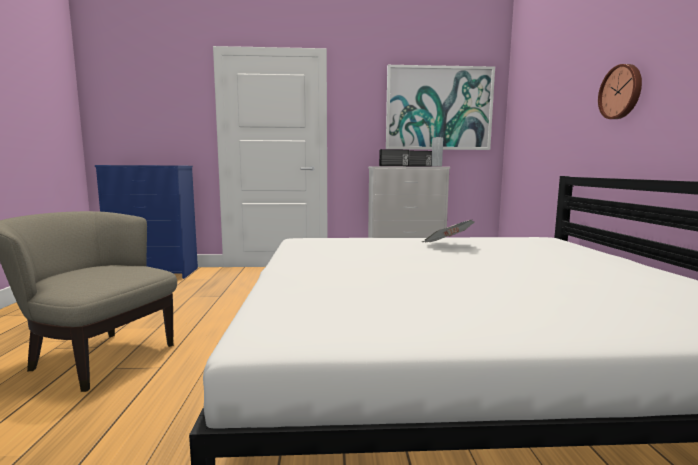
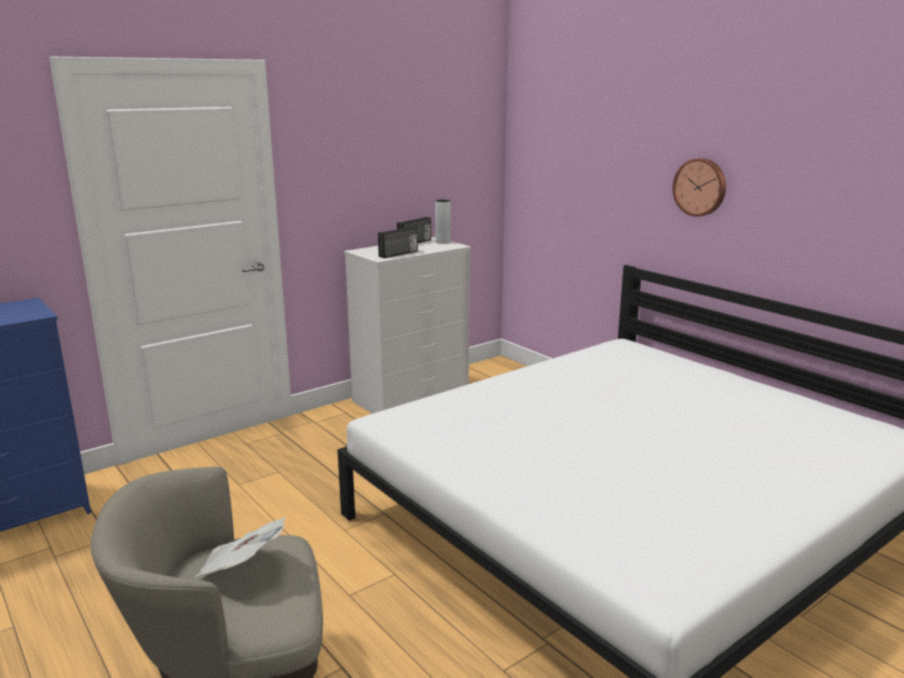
camera: 35 degrees left, 10 degrees up
(438, 108) = (428, 150): picture -> none
(447, 245) = (563, 389): newspaper -> newspaper (242, 568)

